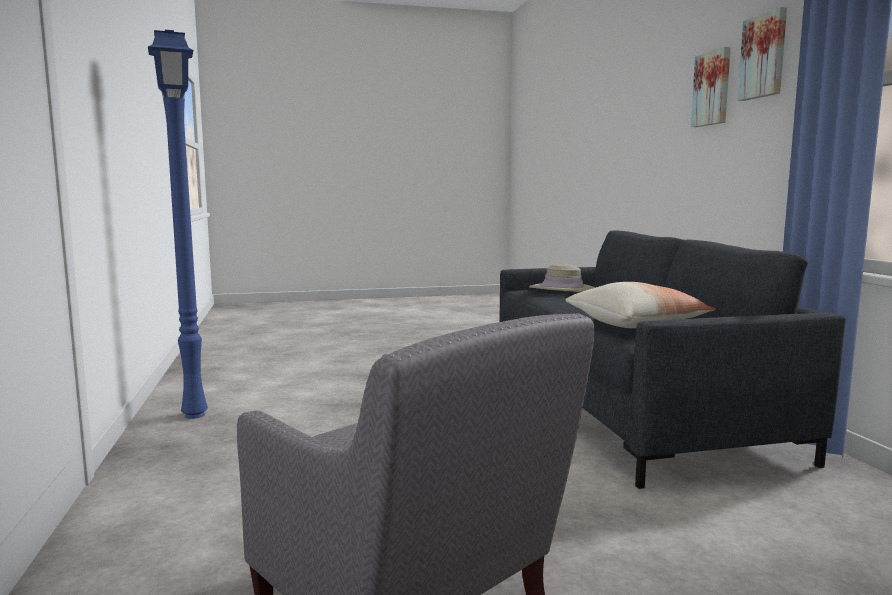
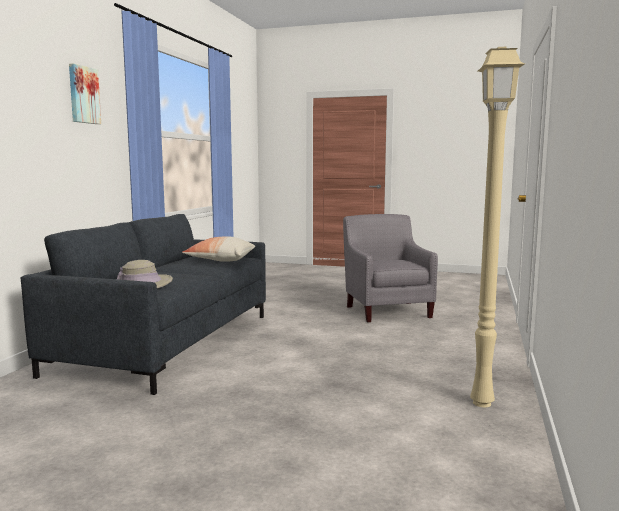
camera: 150 degrees left, 0 degrees up
(193, 415) = (483, 404): blue floor lamp -> beige floor lamp
(713, 88) = (43, 103): picture -> none

